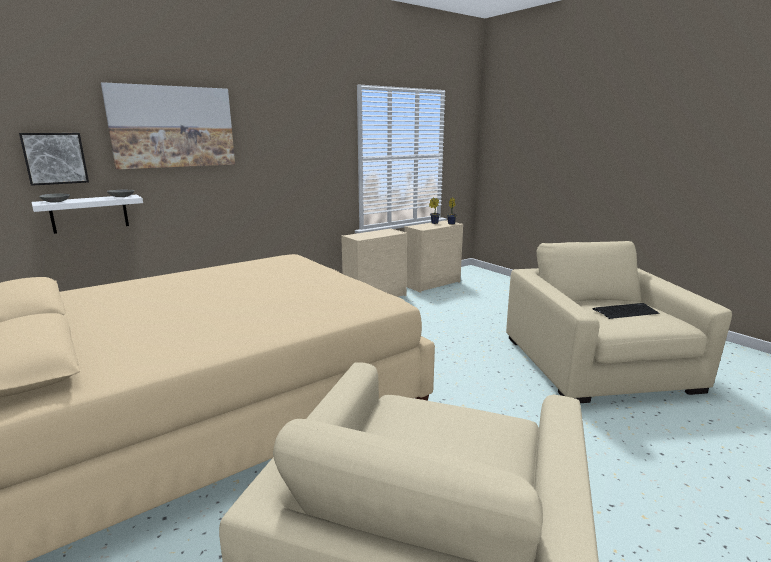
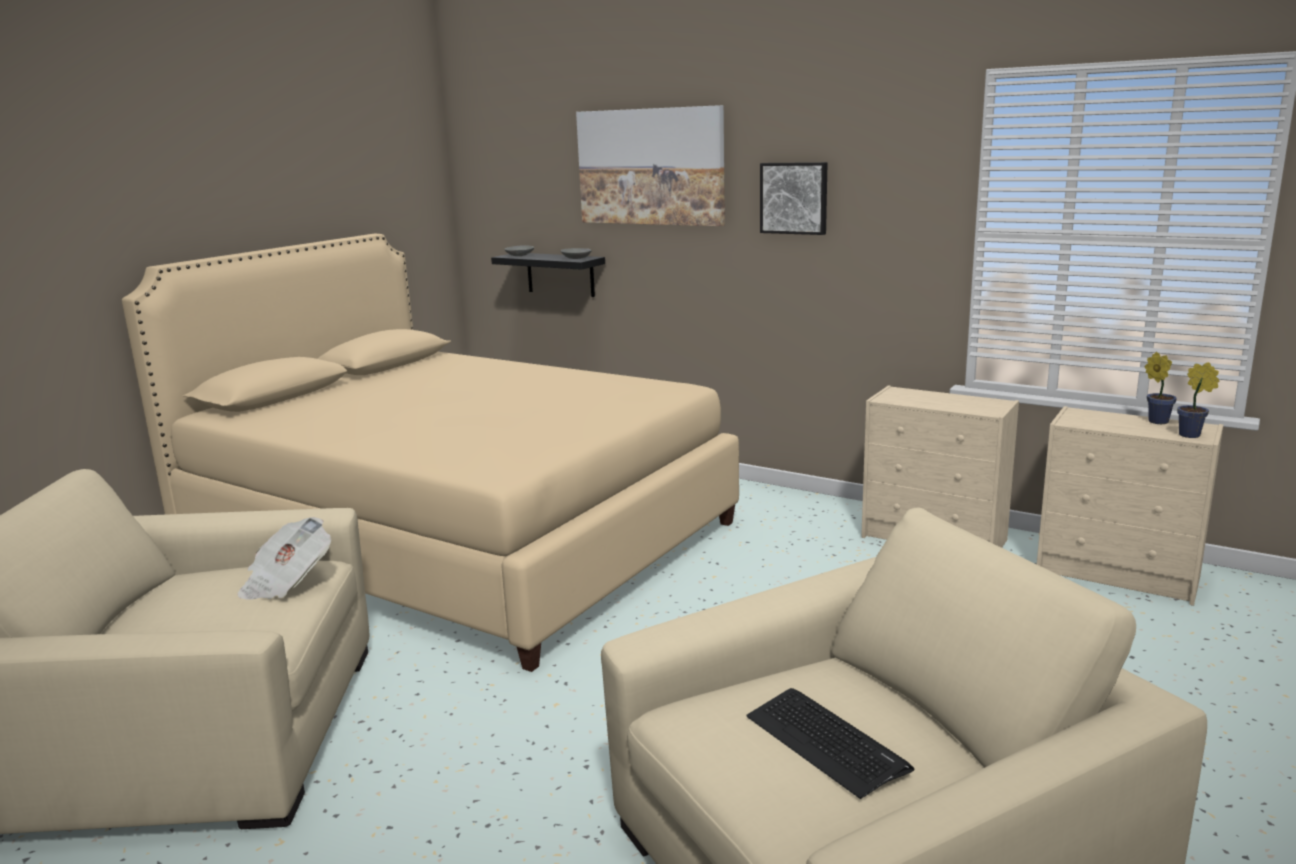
camera: 70 degrees right, 0 degrees up
(55, 158) = (537, 204): picture -> picture (794, 198)
(89, 213) = (560, 274): white shelf -> black shelf
(421, 411) = (286, 582): none -> newspaper

